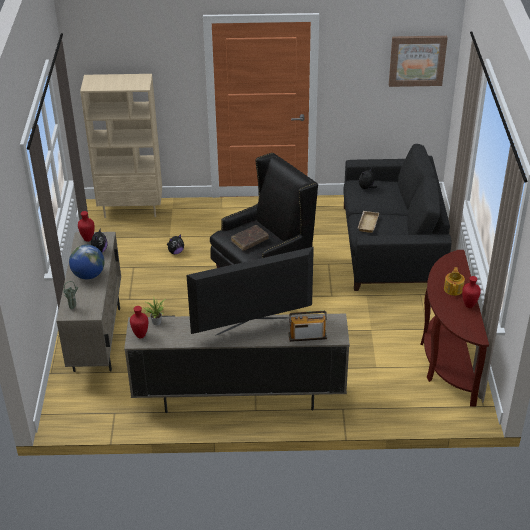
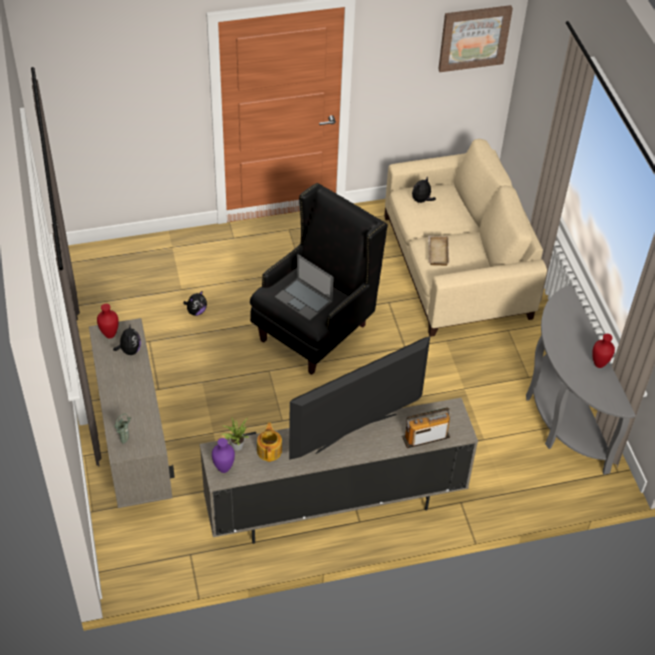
camera: 15 degrees left, 10 degrees up
(89, 275) = (129, 389): globe -> none
(131, 209) = (120, 255): beige bookcase -> none
(140, 335) = (224, 468): red vase -> purple vase
(249, 241) = (304, 299): brown book -> laptop
(390, 246) = (455, 266): black sofa -> beige sofa
(446, 360) = (561, 416): brown console table -> grey console table
(453, 289) = (575, 343): teapot -> teapot (269, 450)

